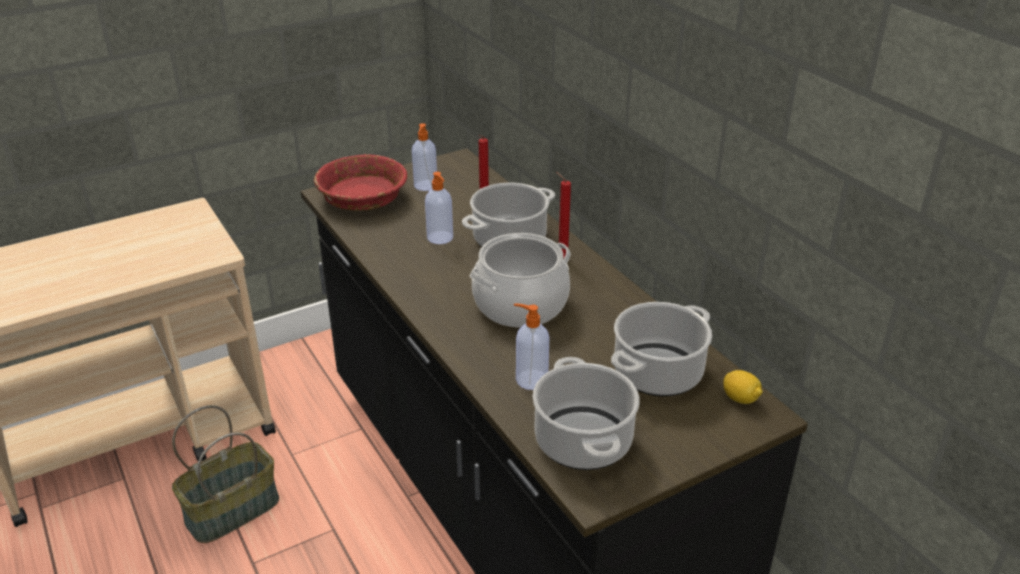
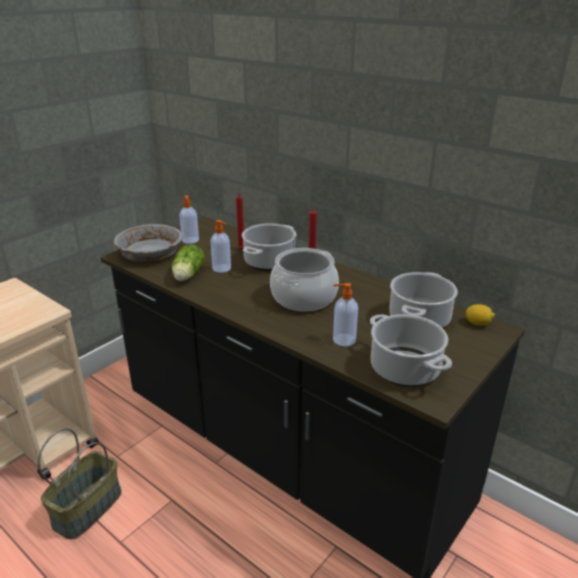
camera: 20 degrees left, 5 degrees down
(361, 198) = (149, 254): red bowl -> grey bowl
(389, 241) = (187, 276): none -> lettuce

